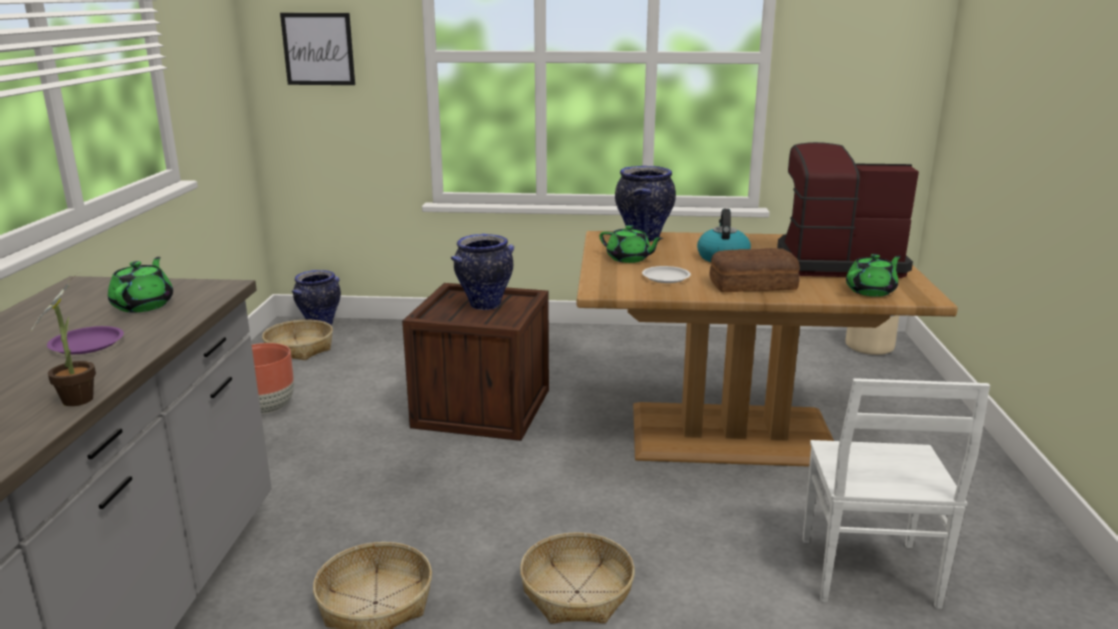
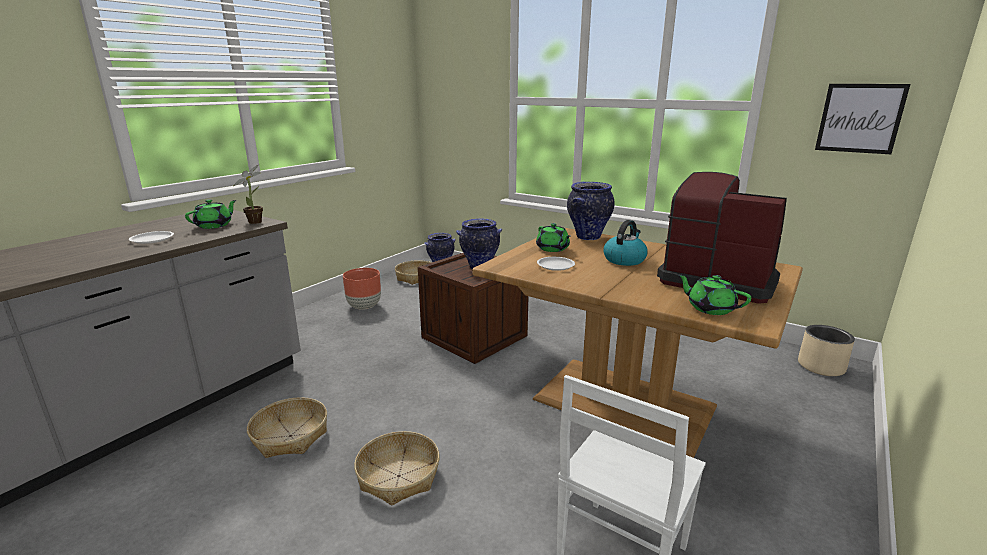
camera: 30 degrees right, 0 degrees up
(80, 397) = (92, 264): potted plant -> potted plant (257, 221)
(86, 345) = (152, 240): purple plate -> white plate
(318, 49) = (453, 95): picture -> picture (860, 118)
(751, 284) = (611, 283): bread -> none
(871, 291) = (710, 308): green teapot -> green teapot turned 135 degrees counterclockwise

